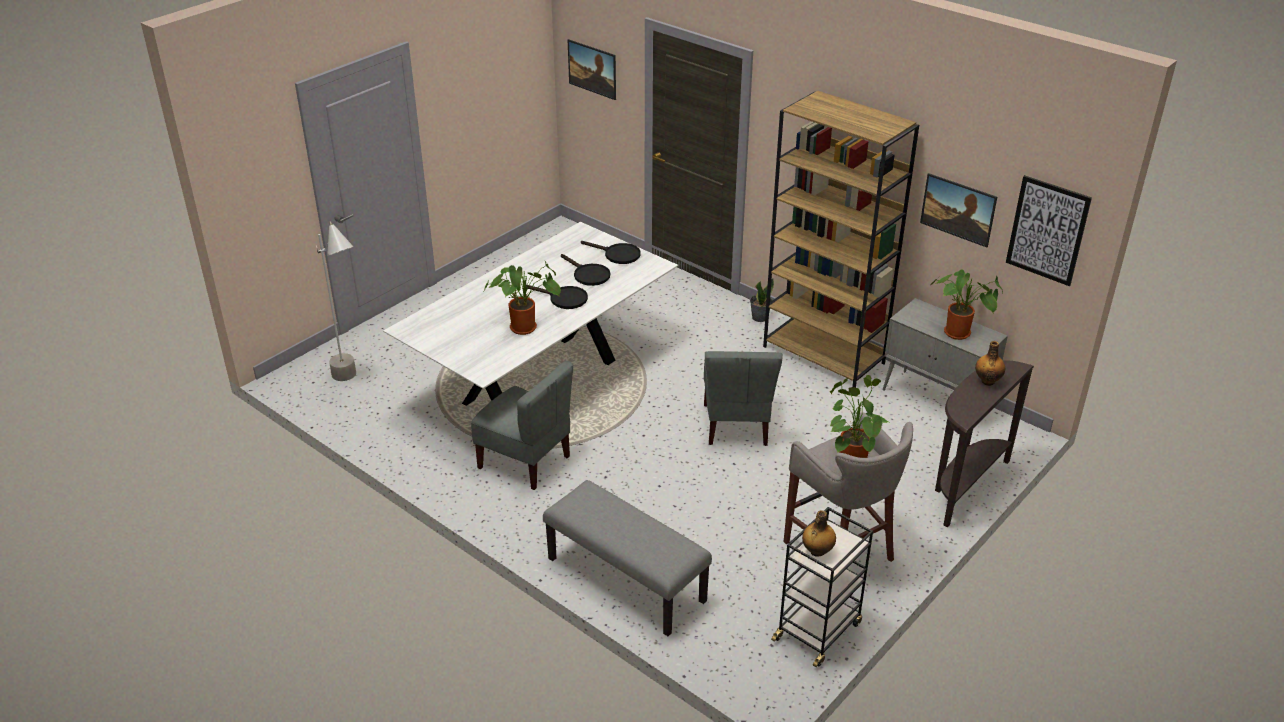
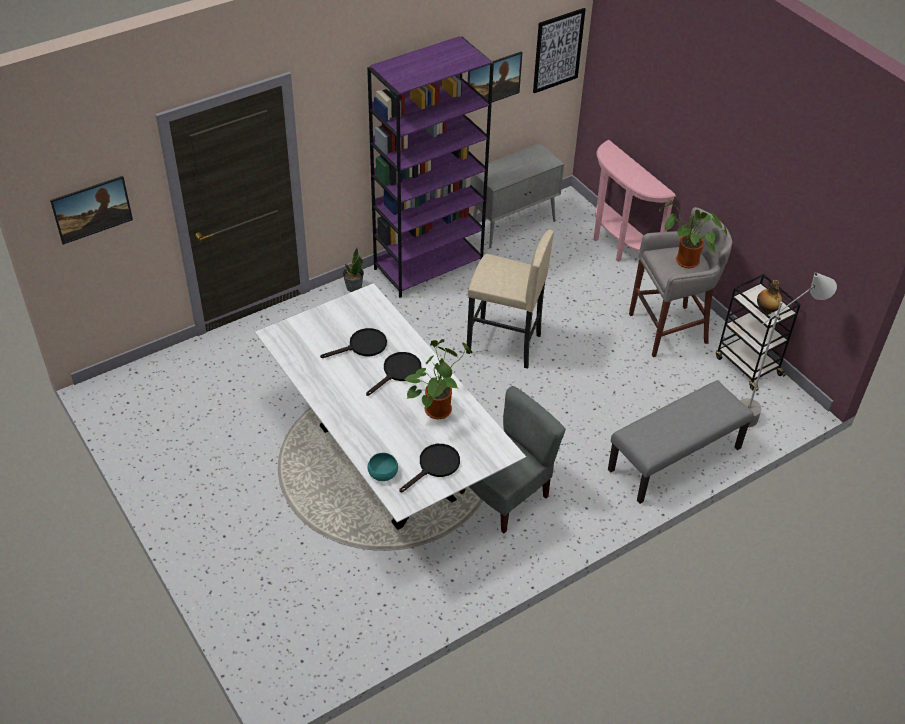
camera: 75 degrees left, 10 degrees up
(353, 383) = (321, 621): grey floor lamp -> grey floor lamp (763, 412)
(436, 313) = (383, 473): none -> turquoise bowl
(617, 255) = (335, 318): black frying pan -> black frying pan (435, 466)
(737, 425) = (504, 344): grey chair -> beige stool
(824, 355) = (429, 265): brown bookcase -> purple bookcase
(960, 334) = (529, 164): potted plant -> none
(964, 486) = (617, 246): brown console table -> pink console table
(987, 381) = (621, 165): bottle -> none

